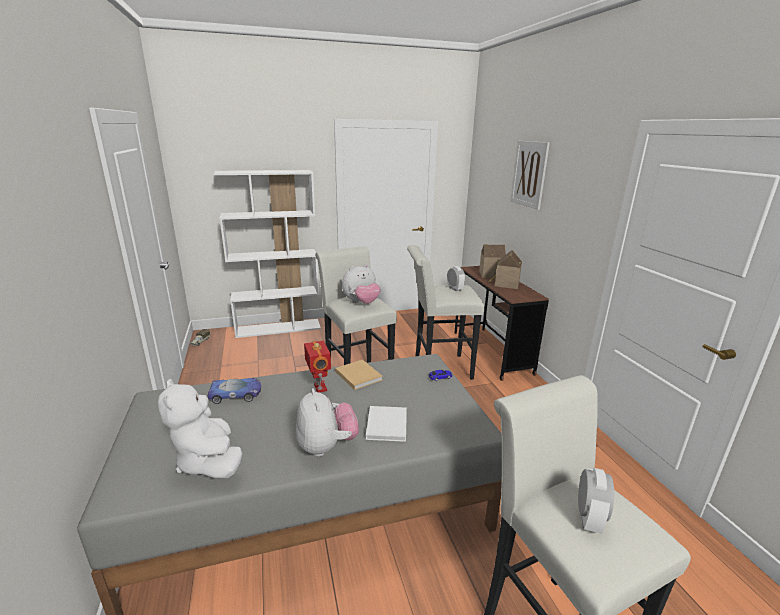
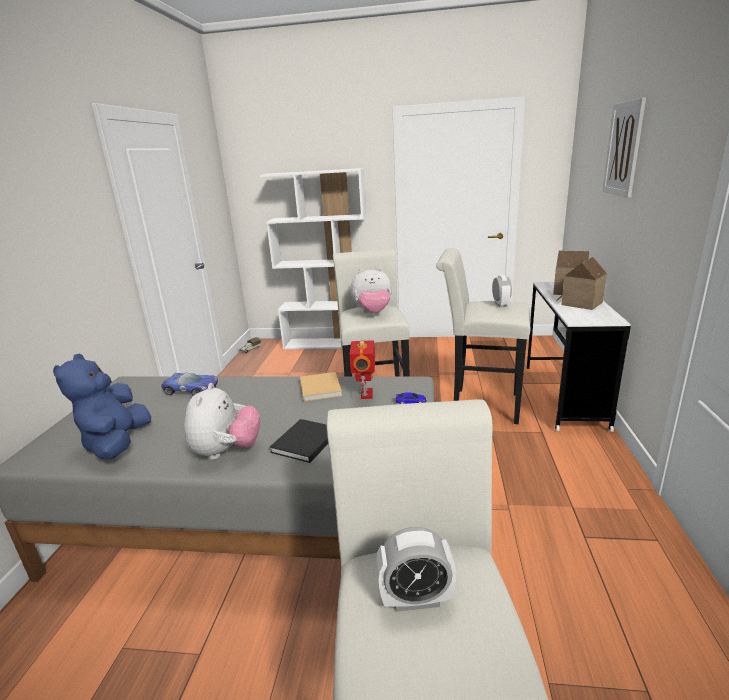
camera: 25 degrees right, 0 degrees up
(209, 461) = (117, 444): white plush toy -> blue plush toy
(319, 388) = (270, 394): toy robot -> toy robot (365, 394)
(387, 426) = (304, 443): white book -> black book
(491, 352) = (564, 395): brown desk -> white desk
(589, 518) = (416, 599): alarm clock -> alarm clock turned 45 degrees clockwise

